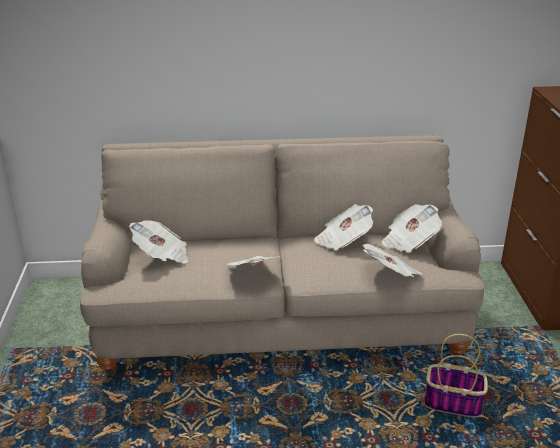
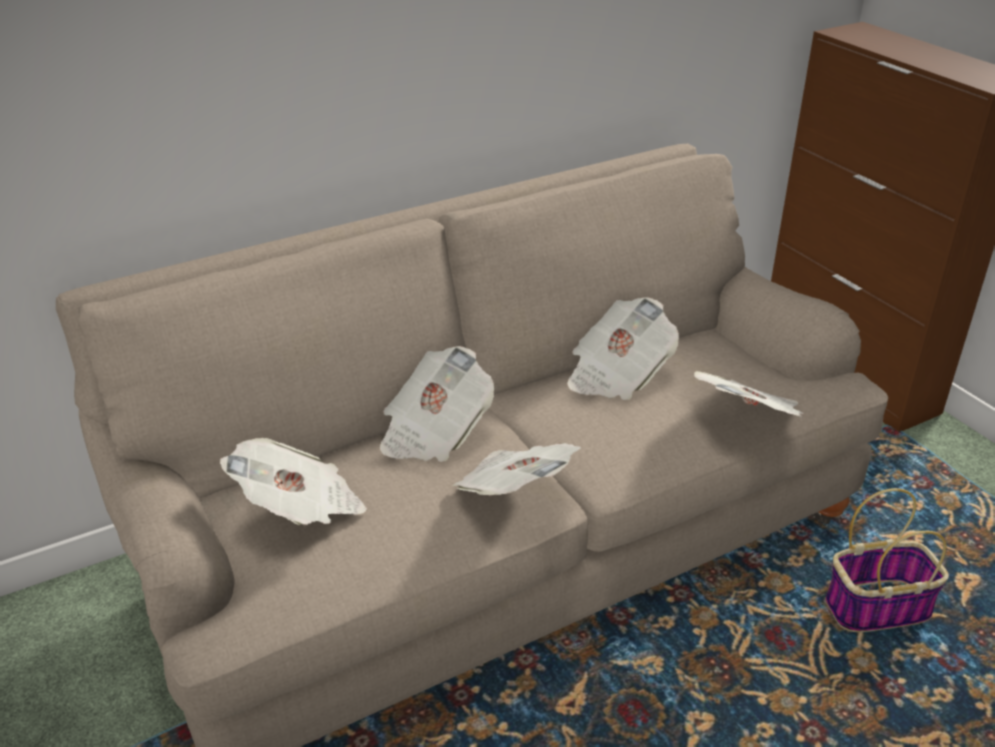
camera: 25 degrees left, 5 degrees up
(409, 241) = (722, 345): newspaper -> newspaper (433, 431)

